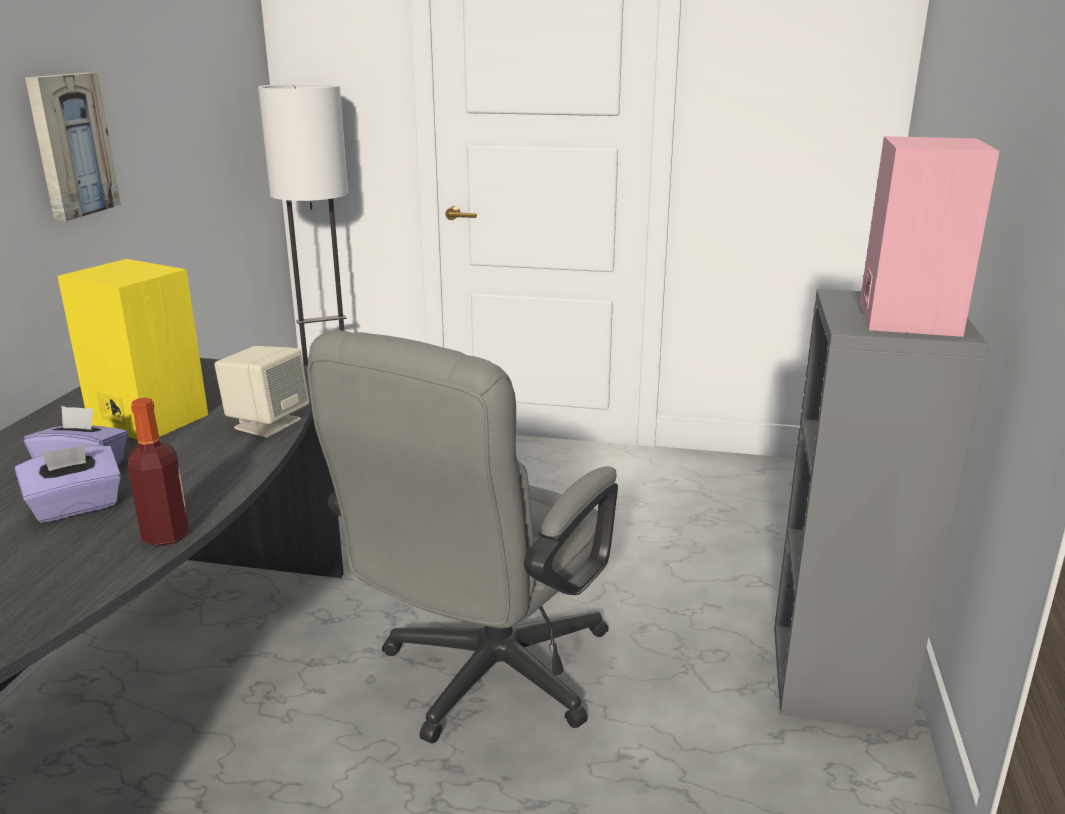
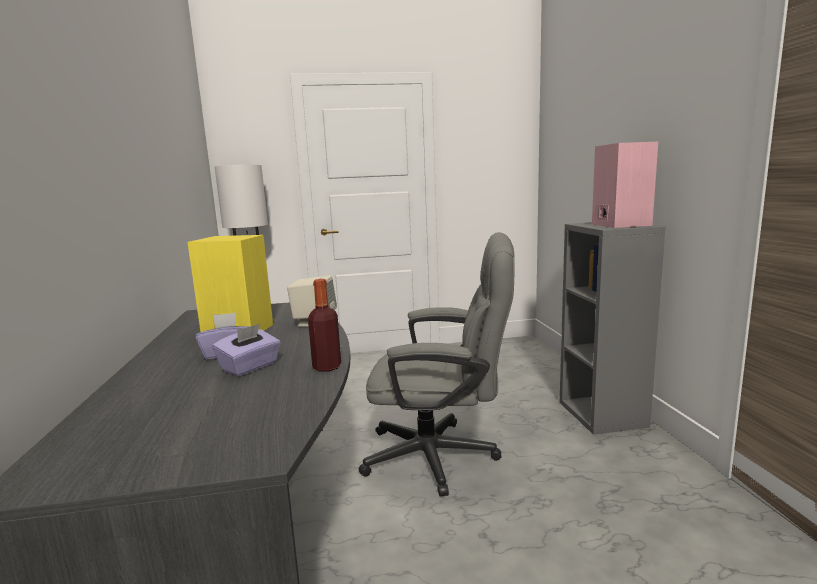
camera: 20 degrees left, 10 degrees down
(70, 145) = (150, 181): picture -> none
(483, 680) = (443, 456): grey office chair -> grey office chair turned 90 degrees counterclockwise

